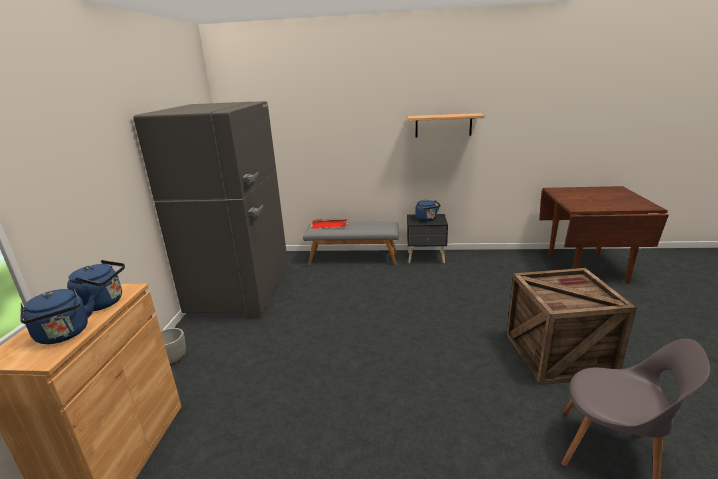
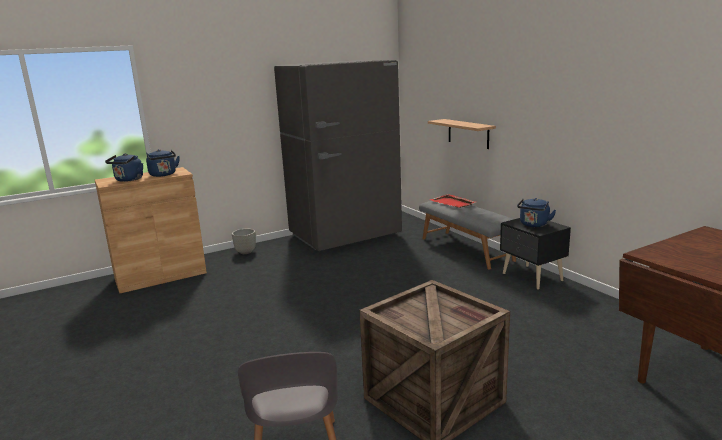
camera: 55 degrees right, 5 degrees down
(443, 125) = (580, 103): shelf -> shelf (468, 133)

